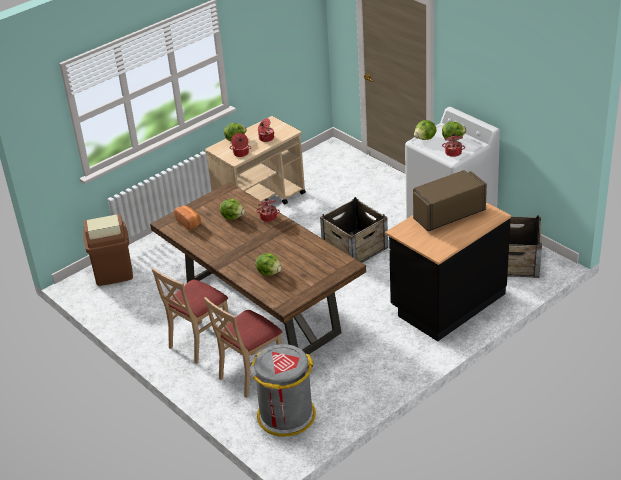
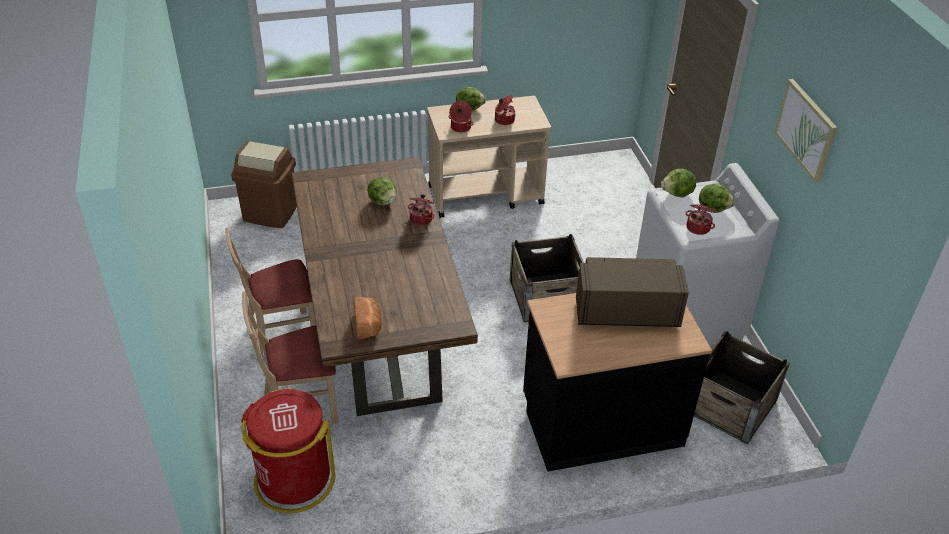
camera: 25 degrees right, 5 degrees up
(189, 222) = (332, 189): bread -> bread (368, 325)
(269, 272) = (359, 291): lettuce -> none
(286, 415) = (293, 480): grey trash can -> red trash can
(501, 64) = (806, 129): none -> picture

